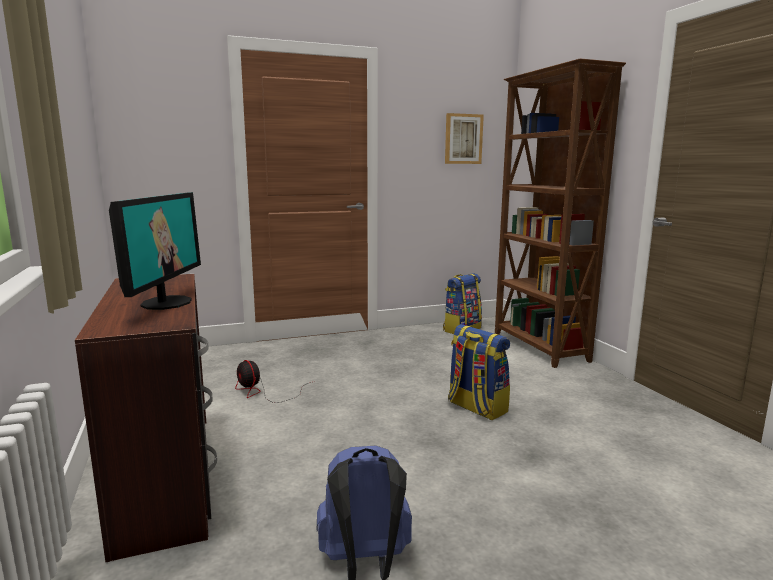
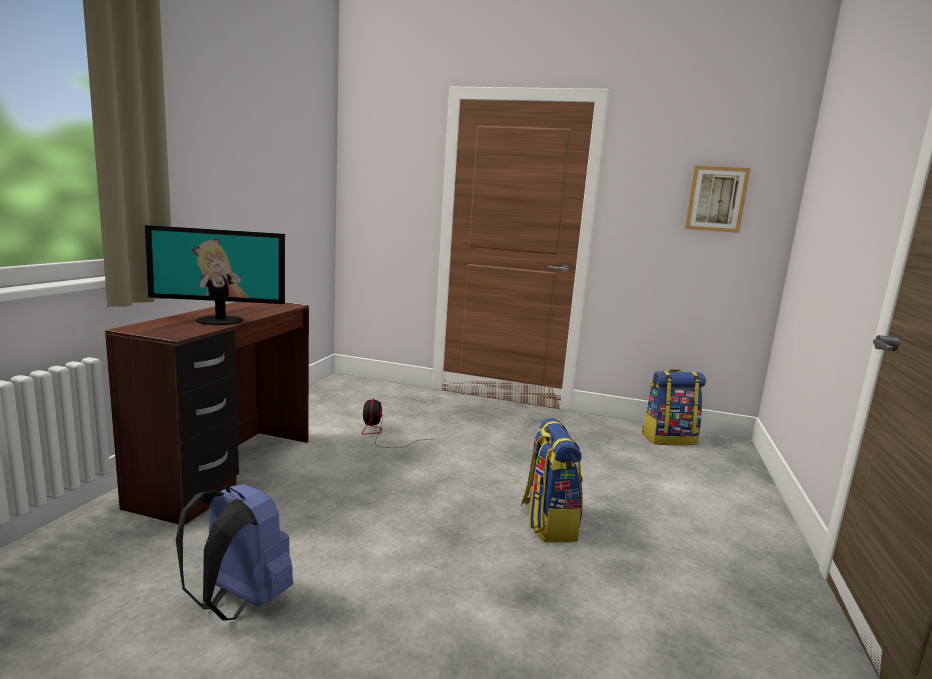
camera: 35 degrees right, 0 degrees up
(165, 303) = (220, 320): monitor -> monitor turned 45 degrees clockwise
(539, 347) = (741, 490): brown bookcase -> none

